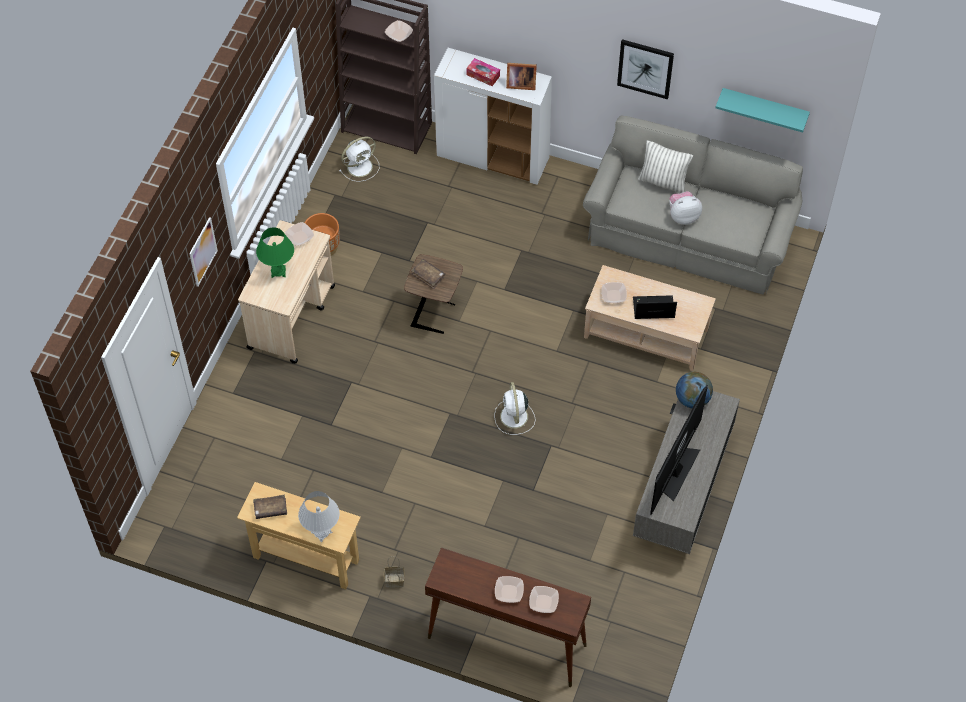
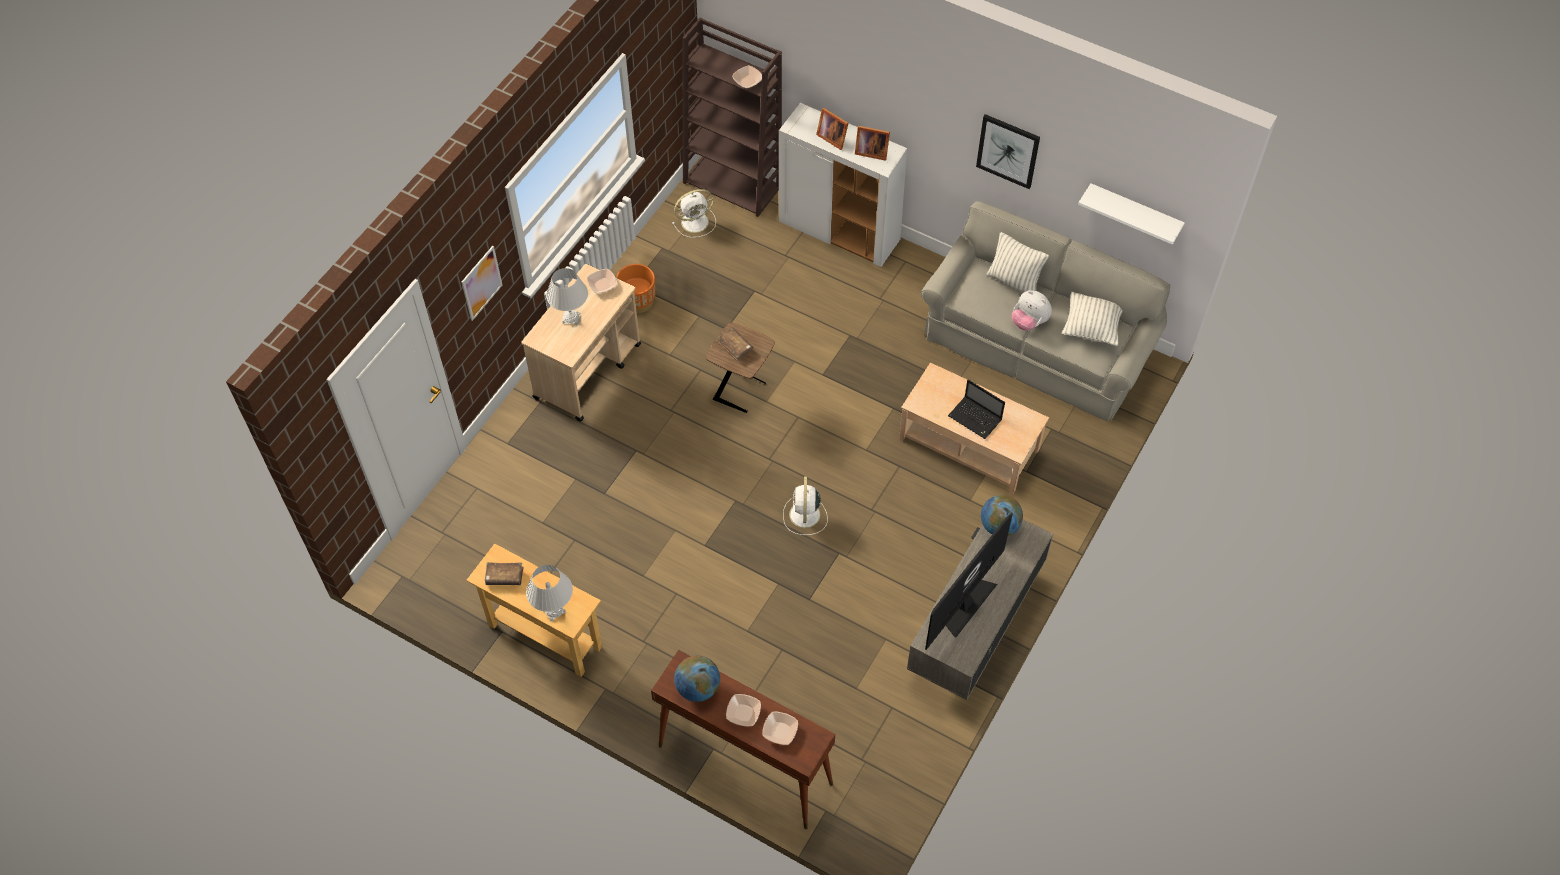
camera: 10 degrees right, 0 degrees up
(278, 271) = (571, 318): green table lamp -> white table lamp
(394, 581) = (635, 676): basket -> none
(465, 577) = (698, 688): none -> globe
(483, 75) = (832, 137): tissue box -> picture frame
(613, 295) = (935, 398): bowl -> none
(652, 309) = (976, 418): laptop -> laptop turned 150 degrees counterclockwise
(683, 216) = (1029, 322): plush toy -> plush toy turned 135 degrees counterclockwise
(738, 214) = (1091, 328): none -> pillow
(764, 108) = (1134, 213): turquoise shelf -> white shelf

